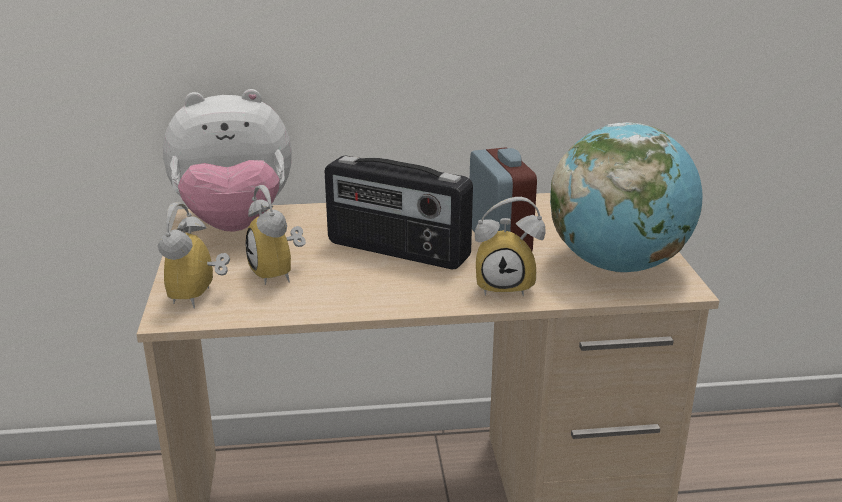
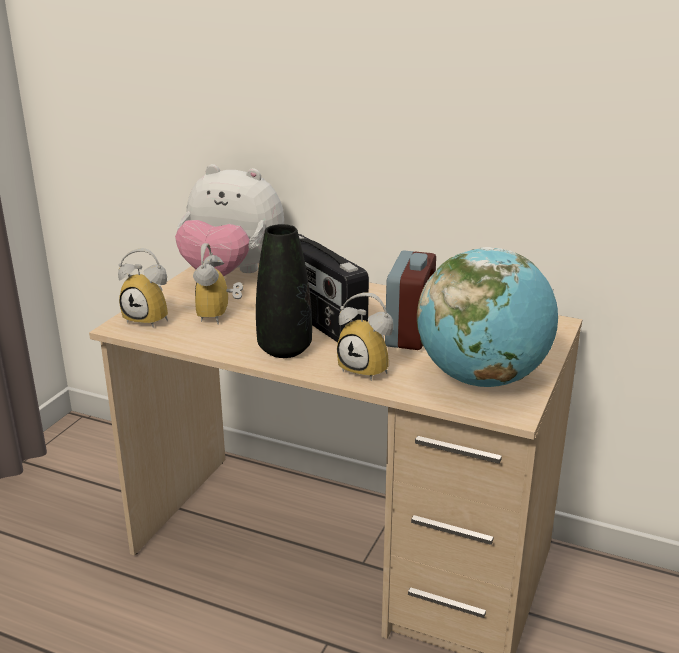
camera: 30 degrees right, 0 degrees up
(199, 297) = (151, 318): alarm clock -> alarm clock turned 105 degrees counterclockwise
(397, 289) = (284, 349): none -> black vase

